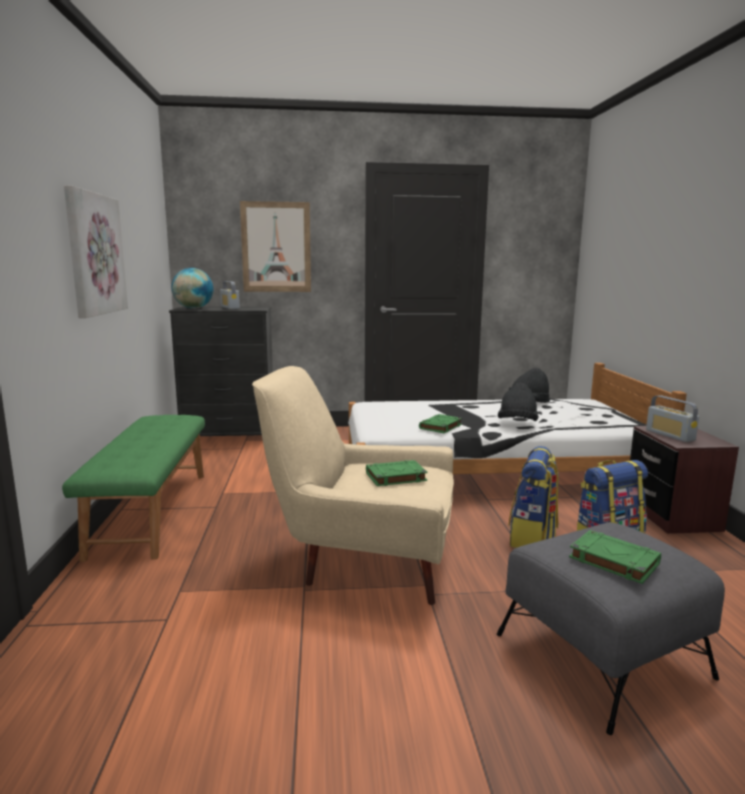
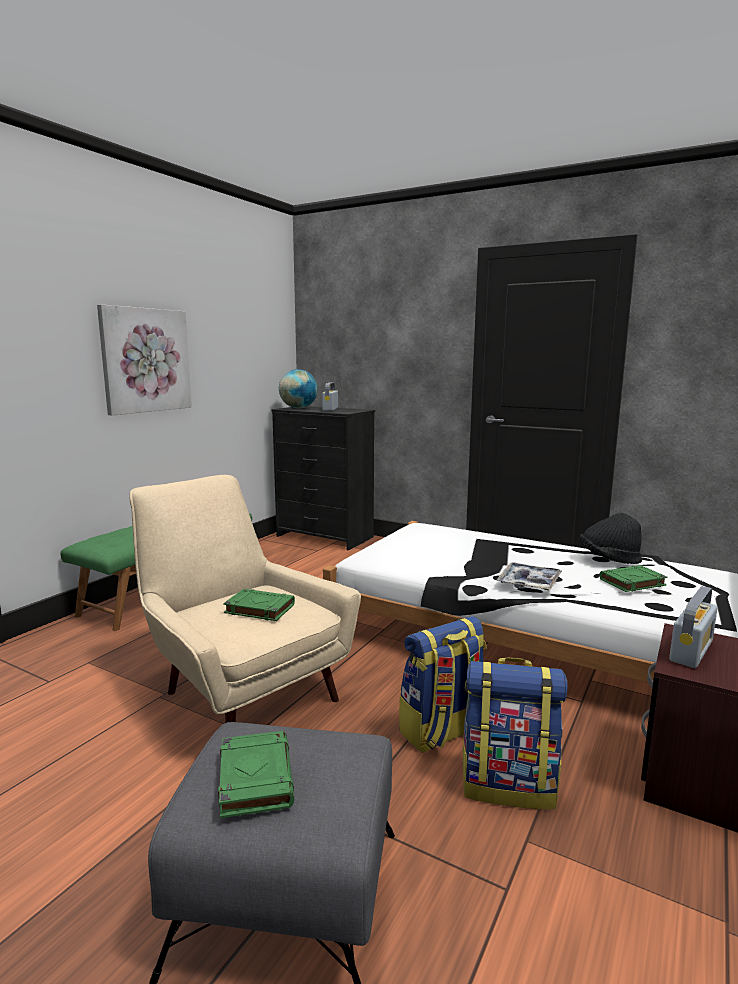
camera: 35 degrees right, 0 degrees up
(276, 247) = (384, 348): picture -> none
(440, 427) = (432, 567): green book -> green book (632, 582)
(517, 423) = (529, 583): black hat -> tray
(670, 435) = (691, 651): radio -> radio turned 150 degrees counterclockwise

